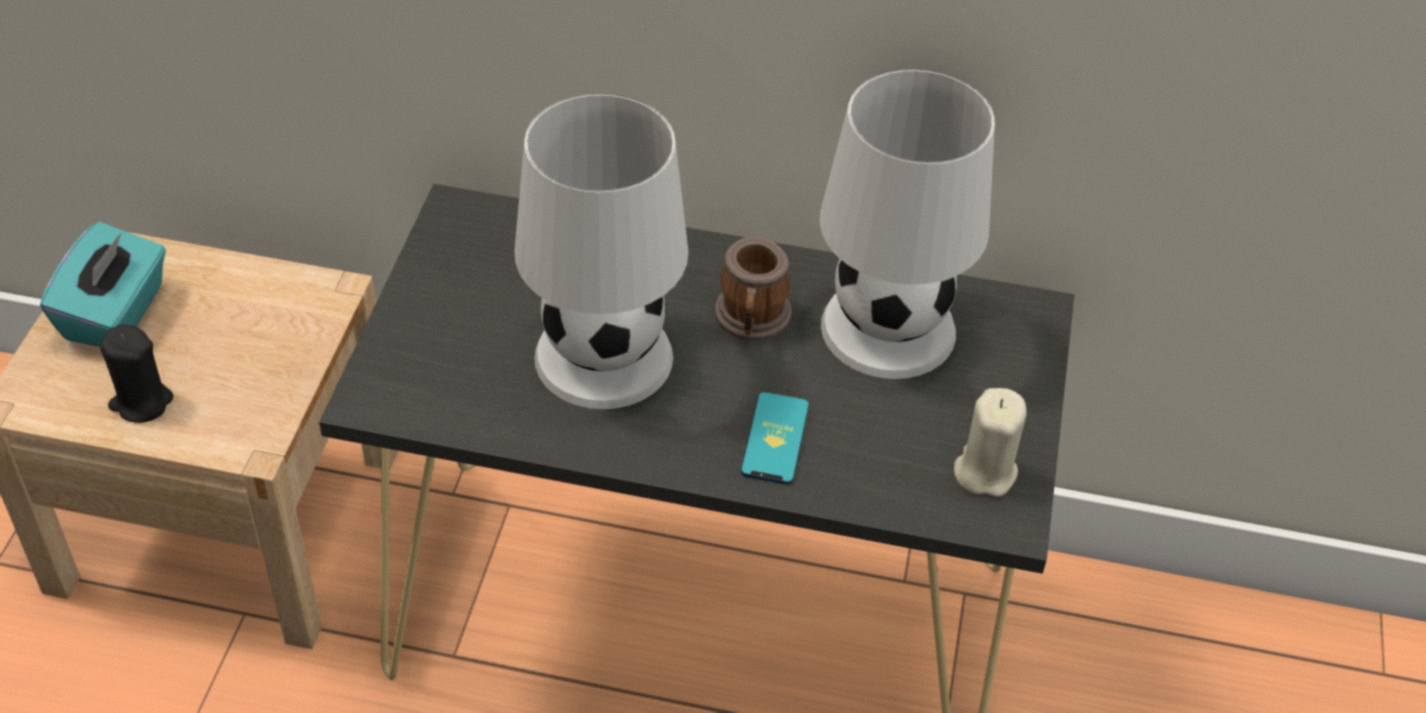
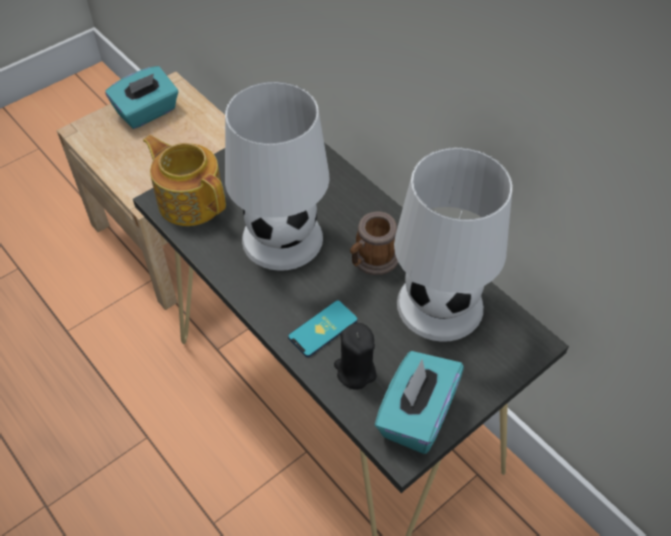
camera: 40 degrees right, 5 degrees up
(141, 402) = (121, 156): black candle -> black candle (355, 371)
(414, 377) = (190, 200): none -> teapot
(984, 471) = (415, 415): beige candle -> turquoise tissue box

